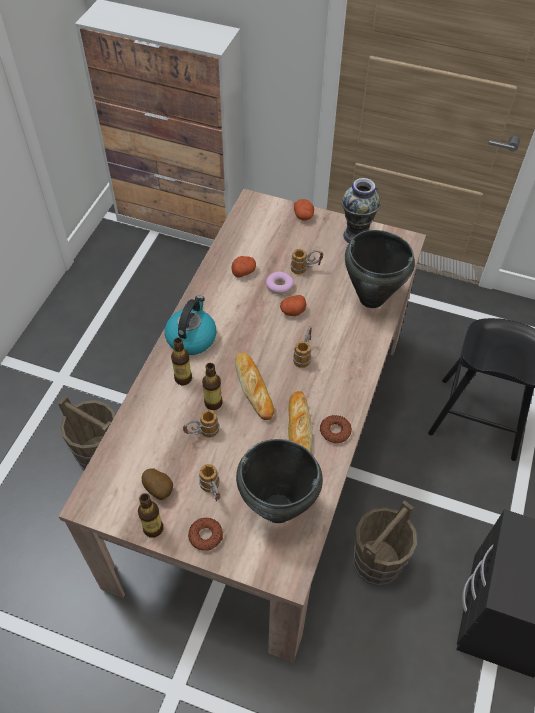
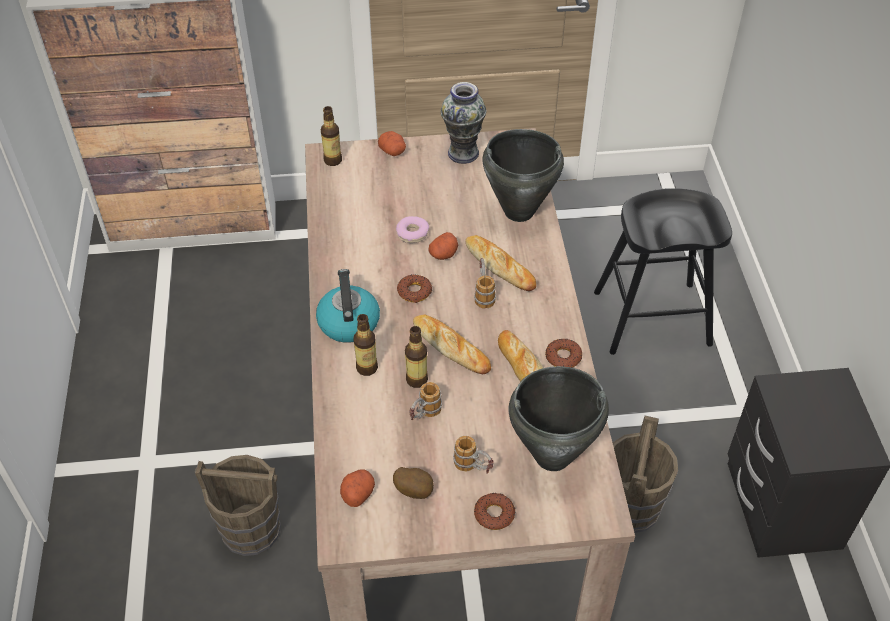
camera: 25 degrees left, 5 degrees down
(153, 528) = (433, 531): bottle -> bottle (333, 160)
(243, 271) = (362, 232): potato -> potato (357, 493)
(253, 332) = (414, 291): none -> donut
(306, 269) = (430, 205): mug -> none
(330, 337) = (500, 266): none -> bread

